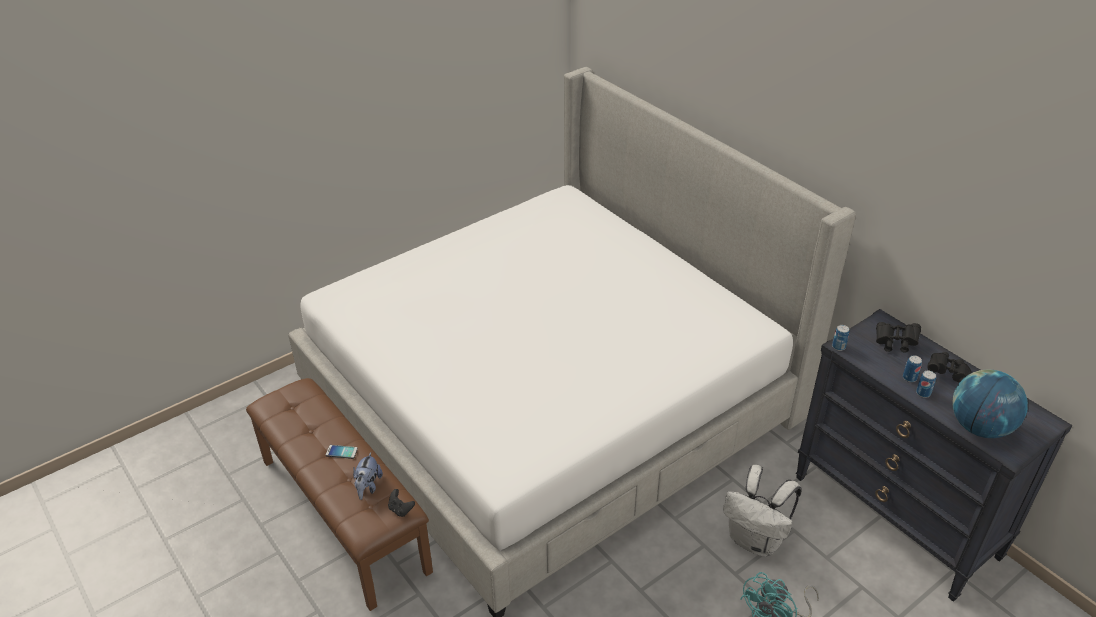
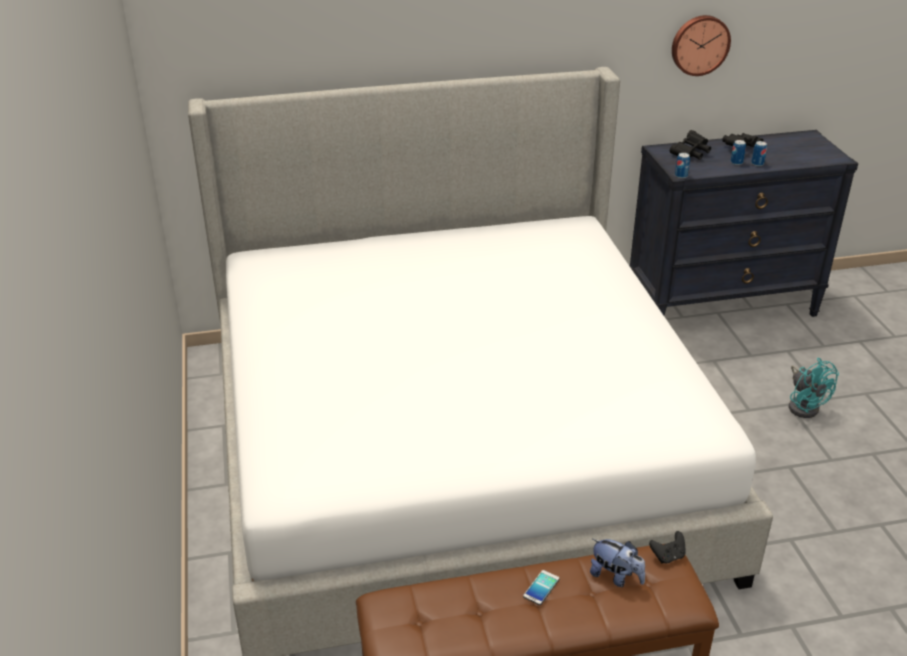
camera: 65 degrees left, 5 degrees down
(756, 540) = (716, 384): white backpack -> none
(954, 245) = (699, 44): none -> wall clock
(980, 427) = (805, 158): globe -> none

